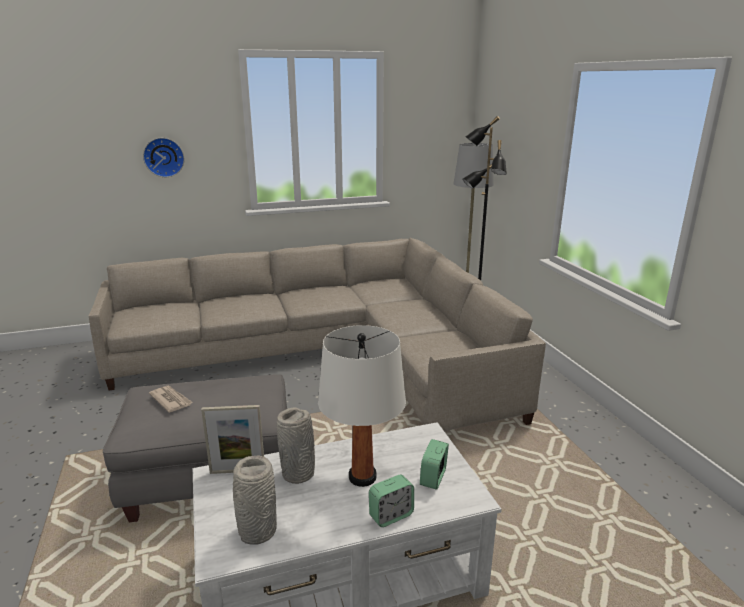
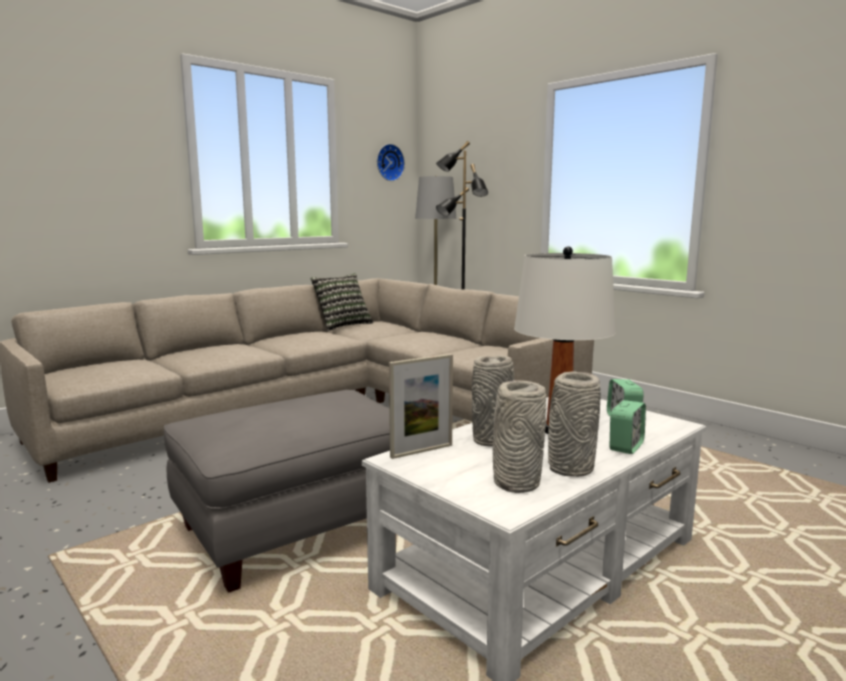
camera: 25 degrees left, 10 degrees down
(164, 157) = (85, 175): wall clock -> wall clock (389, 162)
(171, 400) = (251, 418): newspaper -> none
(314, 527) = (569, 468): none -> grey vase
(365, 281) = (342, 325): none -> pillow

